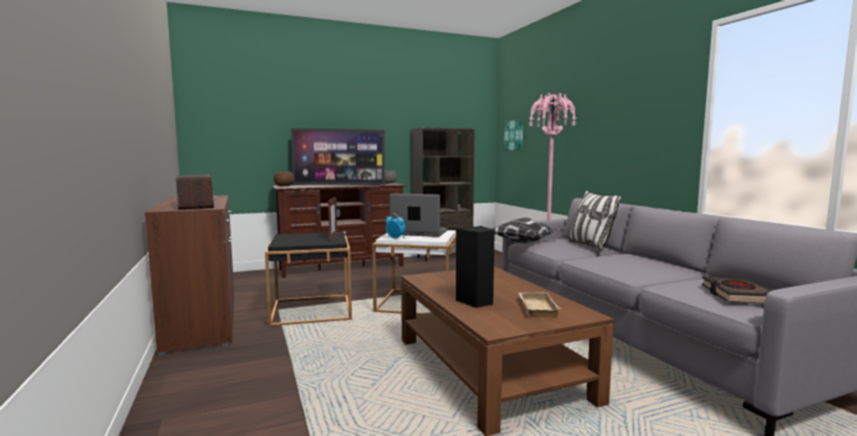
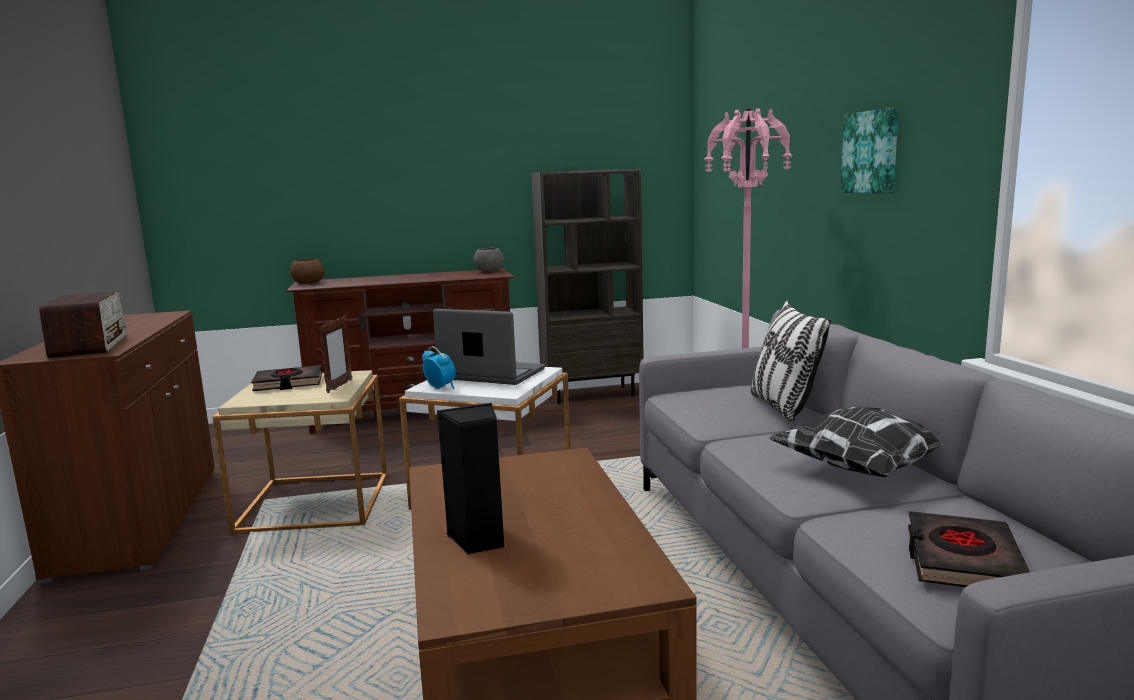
camera: 10 degrees right, 5 degrees up
(298, 237) = (288, 383): none -> black book
(311, 310) = (314, 502): black side table -> beige side table
(339, 185) = (402, 278): television -> none
(514, 135) = (717, 177): picture -> picture (871, 152)
(525, 243) = (672, 396): pillow -> pillow (866, 470)
(536, 308) = (573, 560): beige tray -> none

